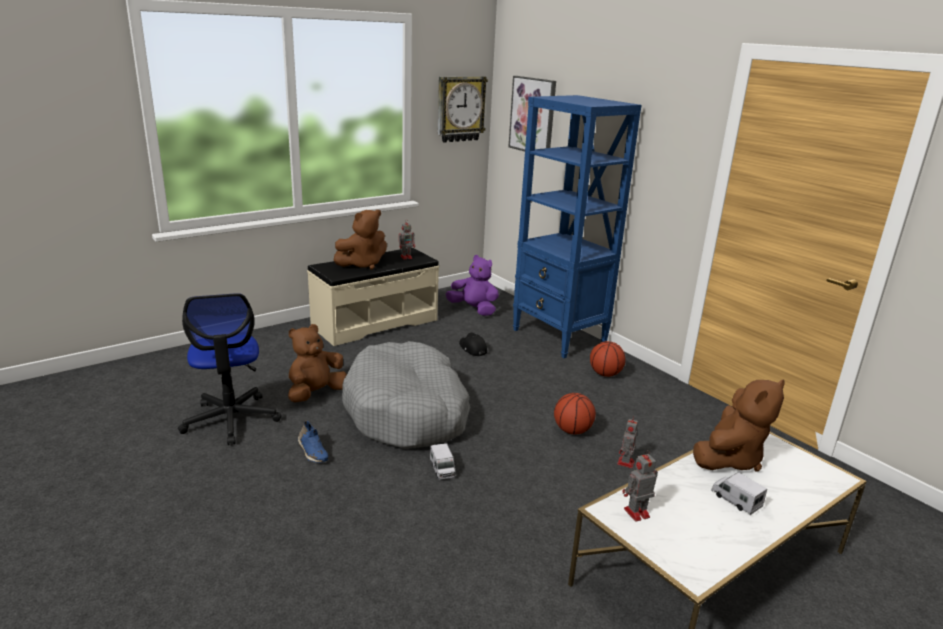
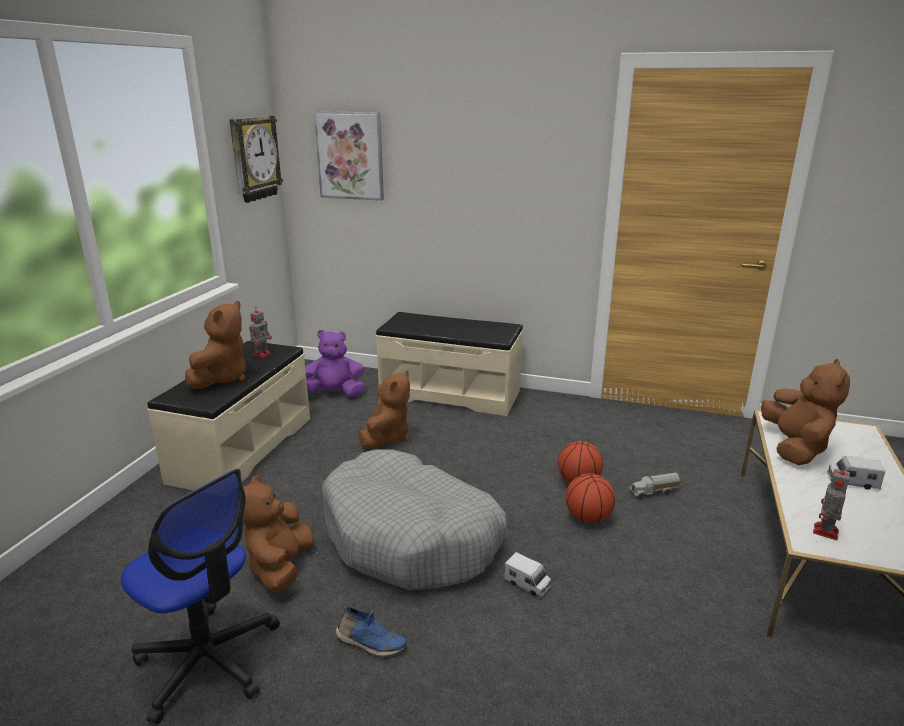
camera: 35 degrees left, 0 degrees up
(472, 349) = (387, 437): black cap -> brown plush toy
(559, 337) = (450, 394): blue bookcase -> beige bench
(605, 374) = (532, 415): basketball -> basketball (588, 518)
(625, 463) = (653, 493): toy robot -> toy truck

